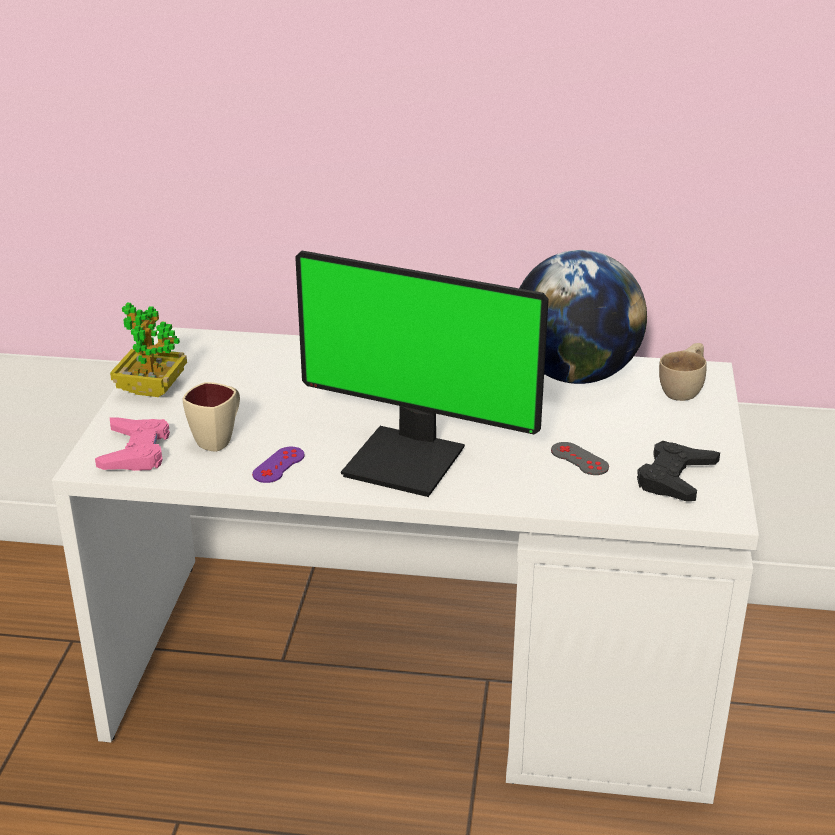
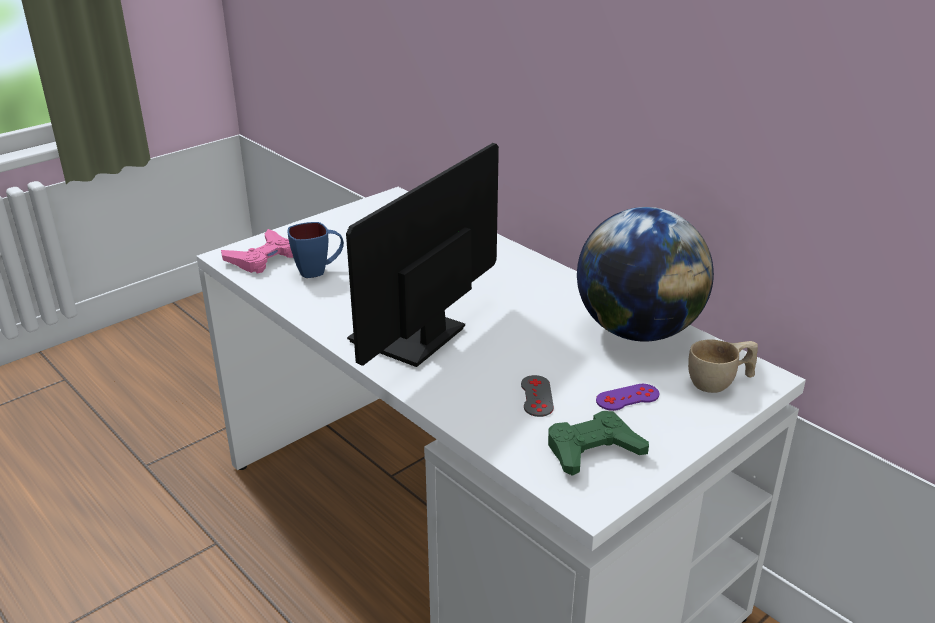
camera: 40 degrees right, 0 degrees up
(151, 389) = (331, 224): potted plant -> none
(219, 439) = (319, 271): beige mug -> blue mug
(278, 465) = (326, 303): purple game controller -> purple game controller (627, 397)
(408, 460) = (411, 338): monitor -> monitor turned 60 degrees clockwise
(675, 478) = (593, 450): black game controller -> green game controller

